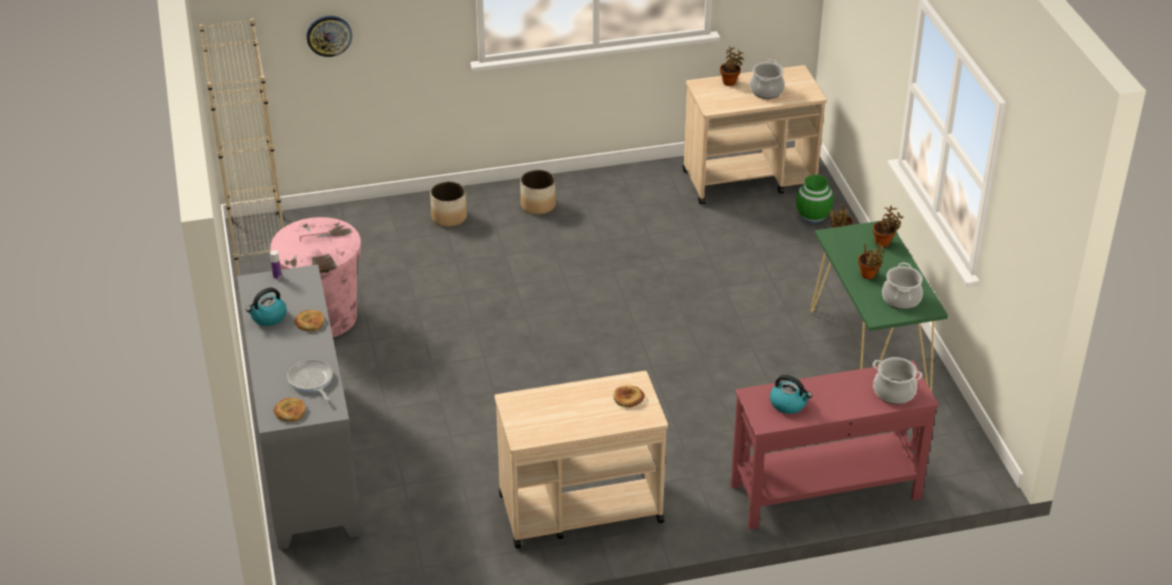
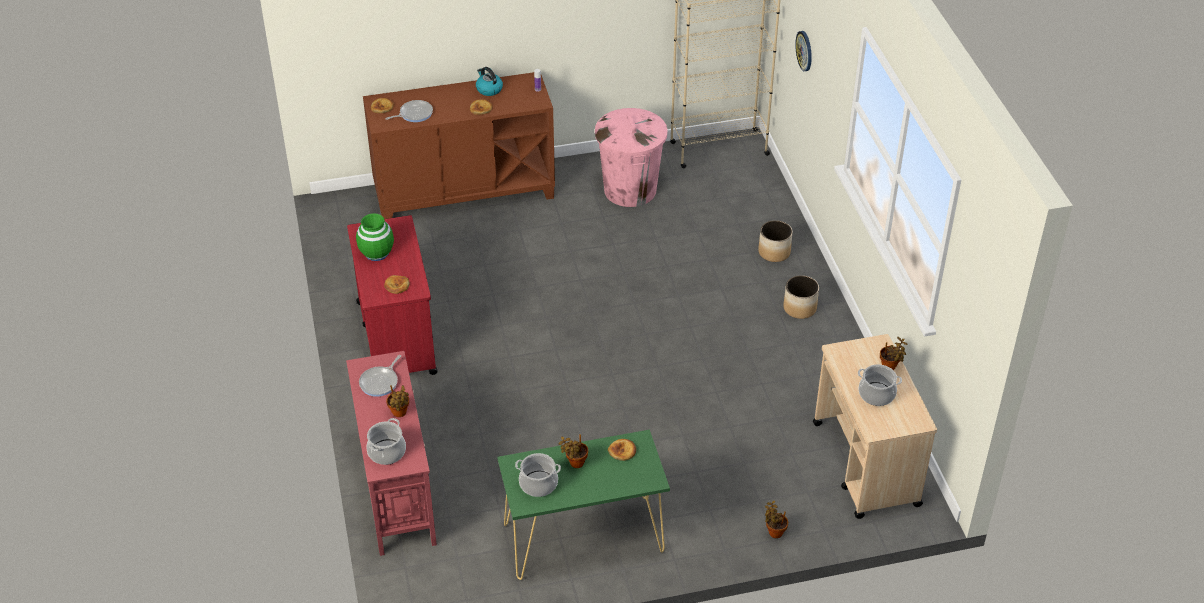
camera: 90 degrees right, 5 degrees up
(304, 460) = (464, 192): grey cabinet -> brown cabinet
(579, 508) = (396, 337): beige cart -> red cart
(789, 404) = (380, 382): kettle -> frying pan
(813, 216) = (806, 512): green vase -> green vase (376, 253)
(847, 246) = (622, 451): none -> bread
(884, 242) = (629, 480): potted plant -> potted plant (399, 413)

